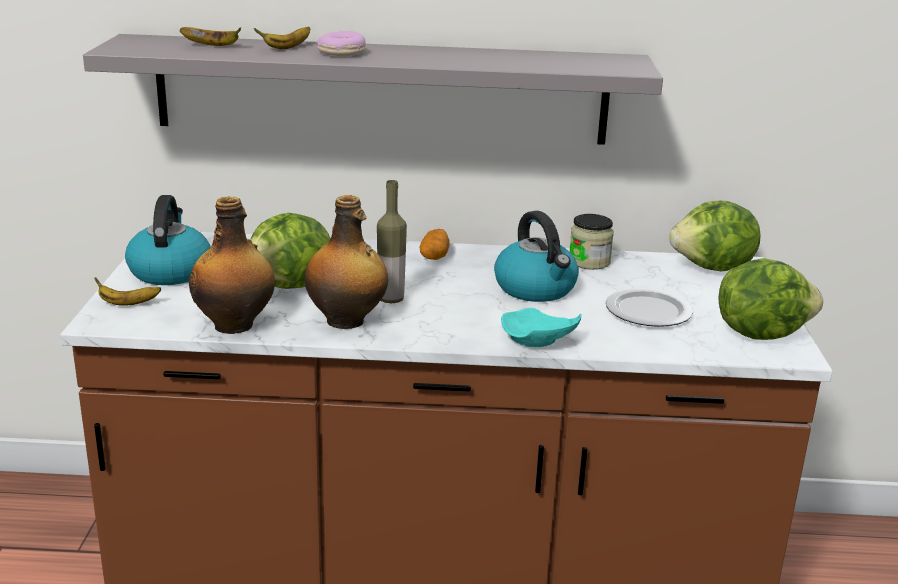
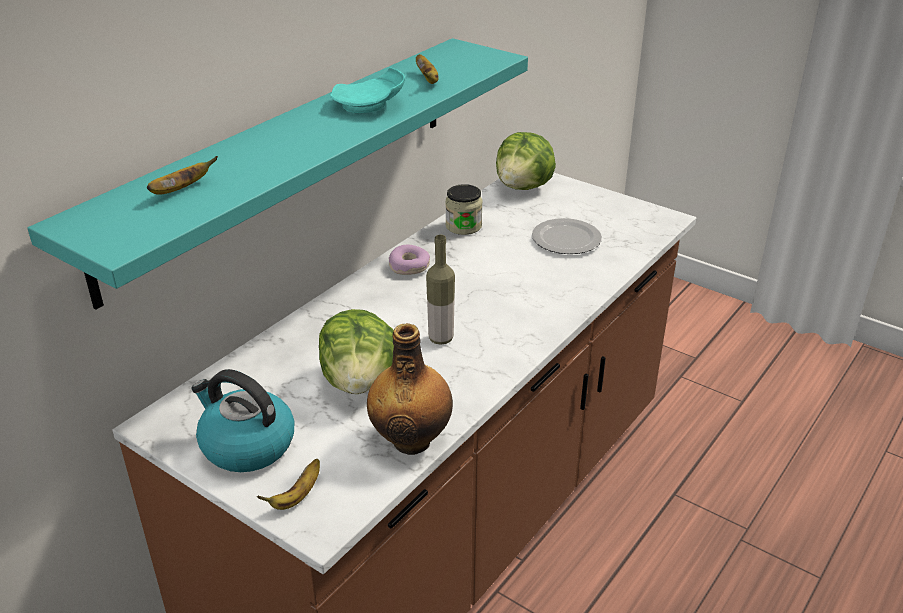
camera: 55 degrees left, 10 degrees up
(287, 48) = (242, 156): banana -> banana (427, 80)
(342, 53) = (301, 139): donut -> donut (409, 266)
(346, 321) = (461, 375): bottle -> none
(381, 90) = (287, 158): grey shelf -> turquoise shelf
(434, 256) = (379, 287): potato -> none
(536, 289) = (487, 266): kettle -> none
(537, 340) = (572, 301): turquoise plate -> turquoise plate (370, 105)
(760, 332) = (631, 215): lettuce -> none

